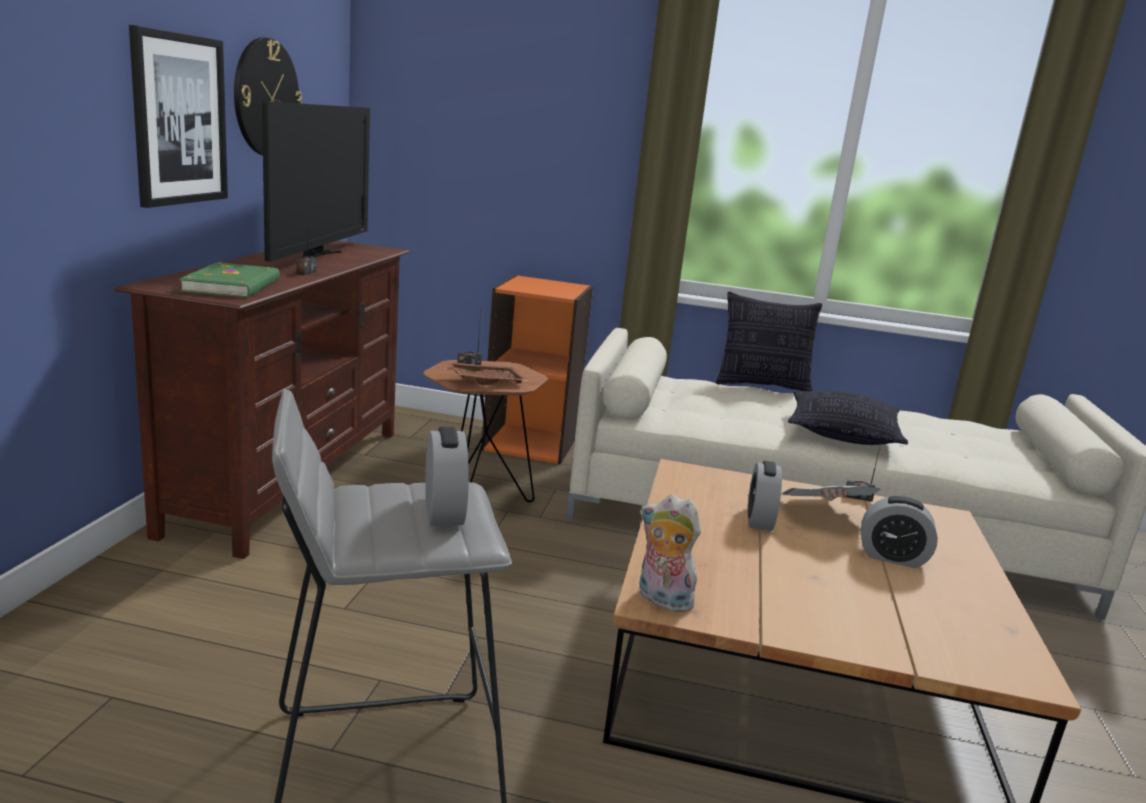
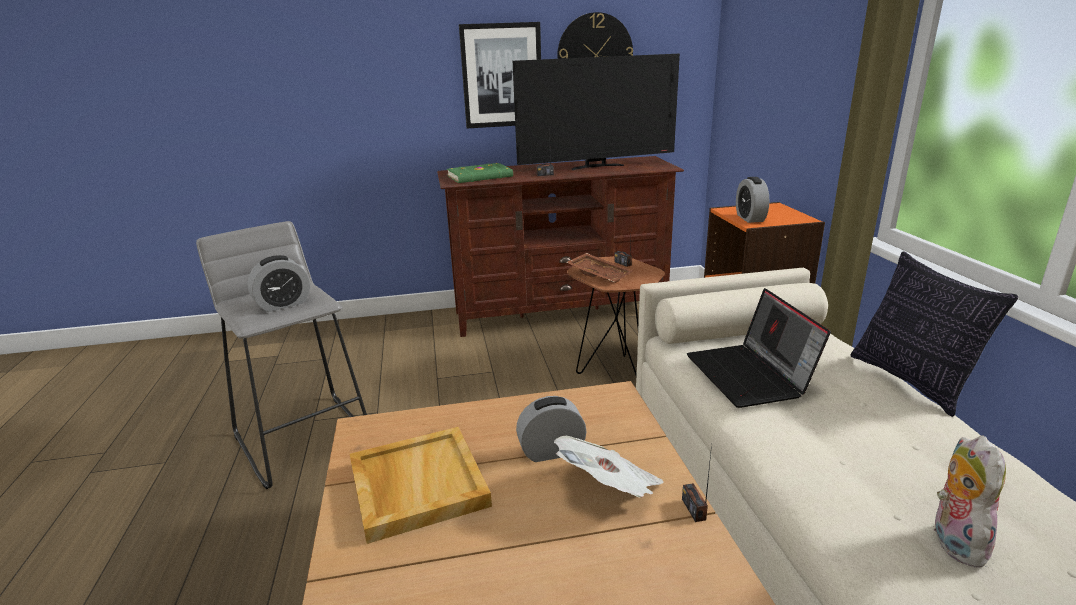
camera: 70 degrees right, 5 degrees up
(661, 600) = (366, 431): plush toy -> plush toy (953, 541)
(725, 414) = (750, 376): none -> laptop
(783, 591) = (416, 485): none -> beige tray
(842, 434) = (834, 458): pillow -> none
(892, 557) = (546, 549): alarm clock -> alarm clock (750, 218)

